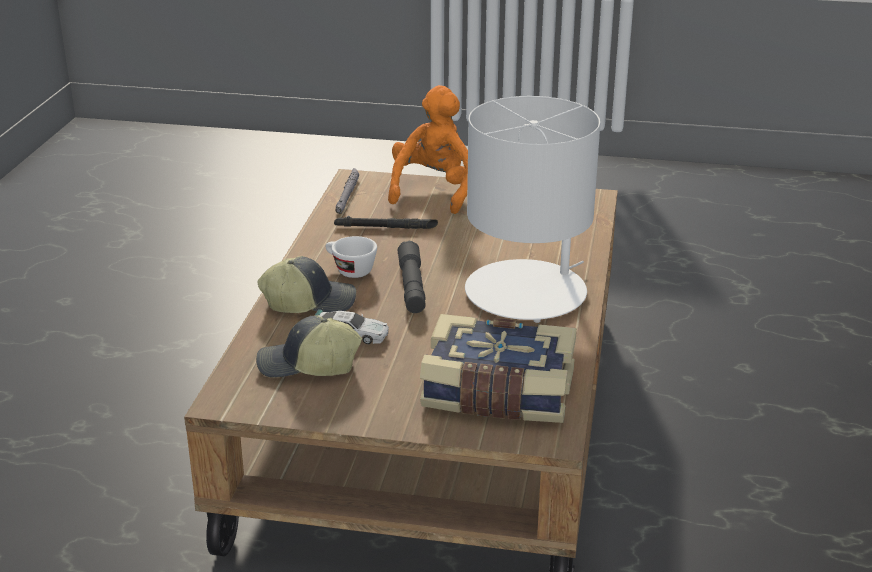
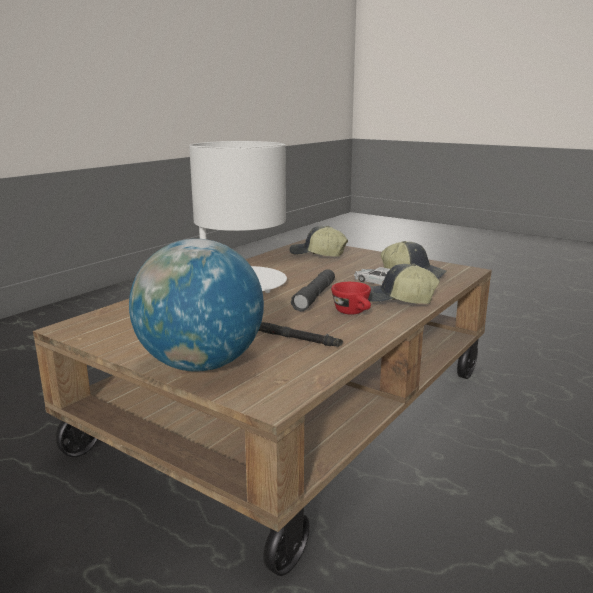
camera: 155 degrees left, 10 degrees down
(347, 195) = (299, 380): grey flashlight -> none
(349, 270) = (354, 313): white cup -> red cup
(433, 191) = (200, 364): orange plush toy -> globe
(498, 394) = (317, 254): book -> cap

